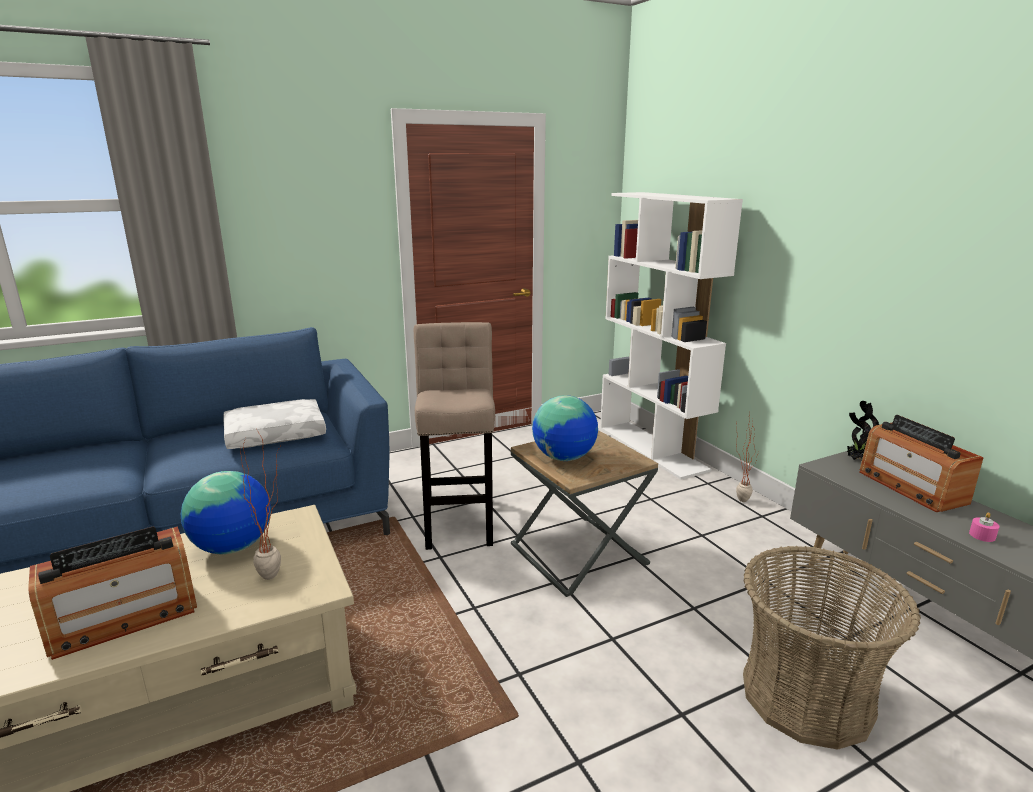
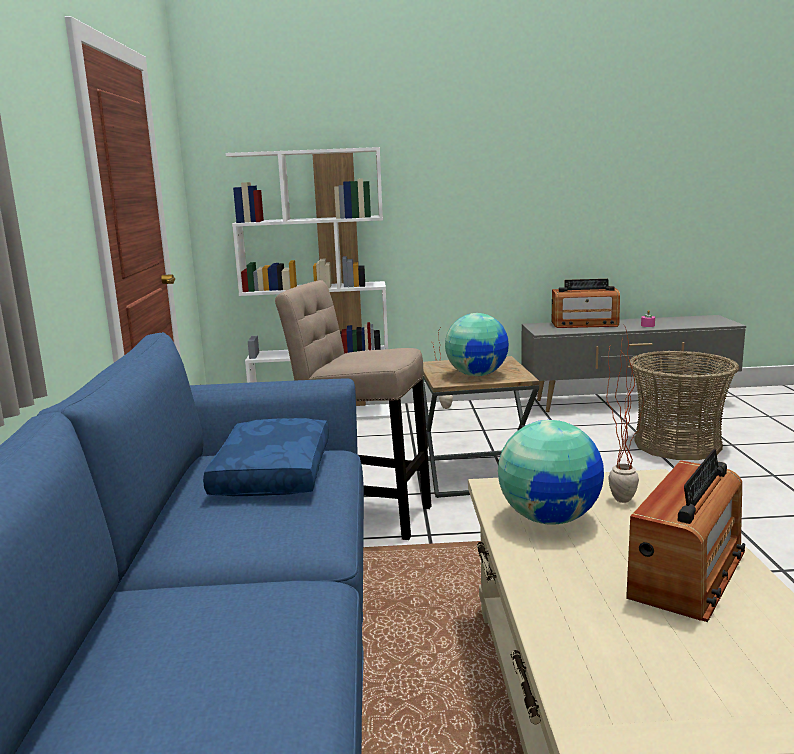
camera: 65 degrees left, 5 degrees down
(124, 617) = (687, 573): radio -> radio turned 45 degrees clockwise
(276, 434) = (271, 473): white pillow -> blue pillow
(856, 459) = (538, 325): potted plant -> none

